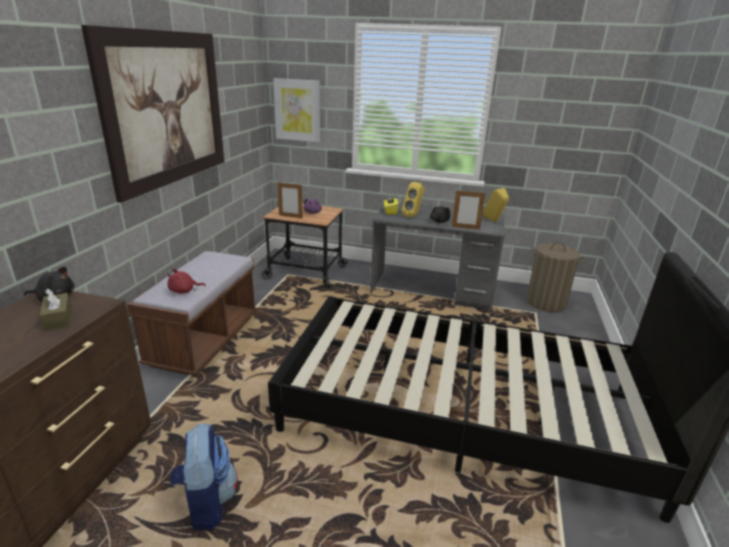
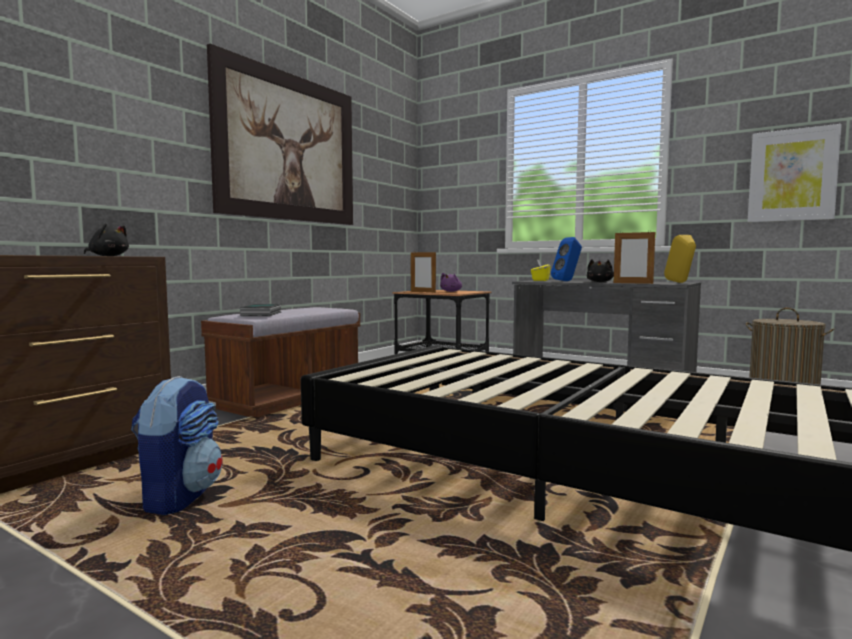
camera: 20 degrees right, 20 degrees down
(58, 318) = (92, 255): brown tissue box -> none
(184, 291) = (262, 314): red plush toy -> book
(297, 110) = (447, 191): picture -> picture (792, 175)
(413, 216) = (567, 281): yellow speaker -> blue speaker

